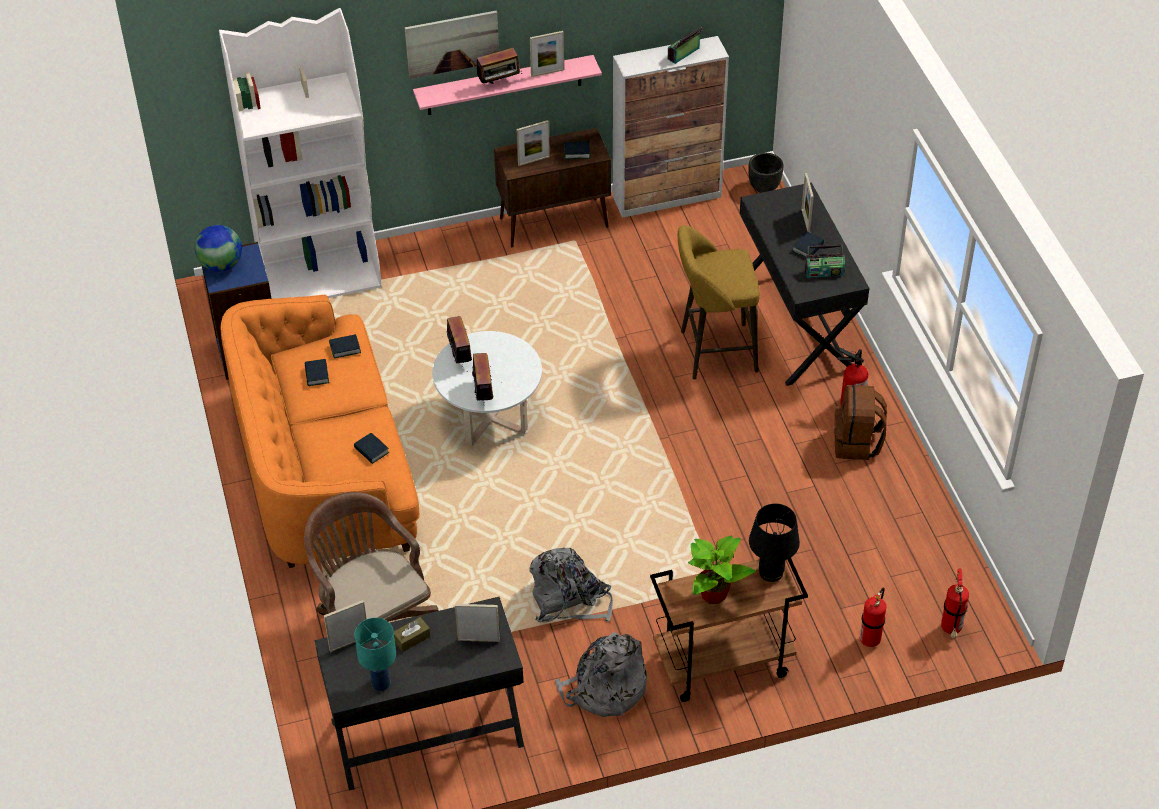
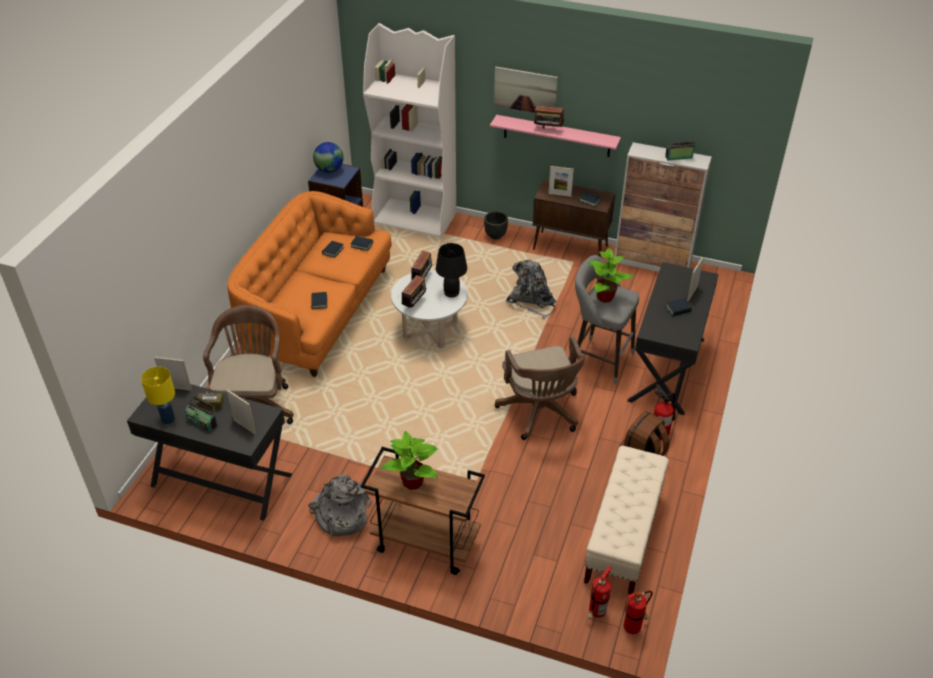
camera: 35 degrees right, 5 degrees down
(380, 683) = (167, 419): turquoise table lamp -> yellow table lamp
(547, 72) = (582, 135): picture frame -> none
(569, 600) = (373, 452): grey backpack -> grey backpack (532, 300)
(709, 451) = (540, 413): none -> brown office chair
(713, 352) = (598, 359): yellow stool -> grey stool
(717, 273) = (605, 297): none -> potted plant
(763, 187) = (719, 284): black planter -> black planter (495, 235)
(770, 572) = (462, 489): black table lamp -> black table lamp (451, 292)
(824, 272) = (675, 327): radio -> radio (203, 422)
(871, 638) = (535, 585): fire extinguisher -> fire extinguisher (633, 627)
(911, 539) = (623, 538): none -> beige bench

